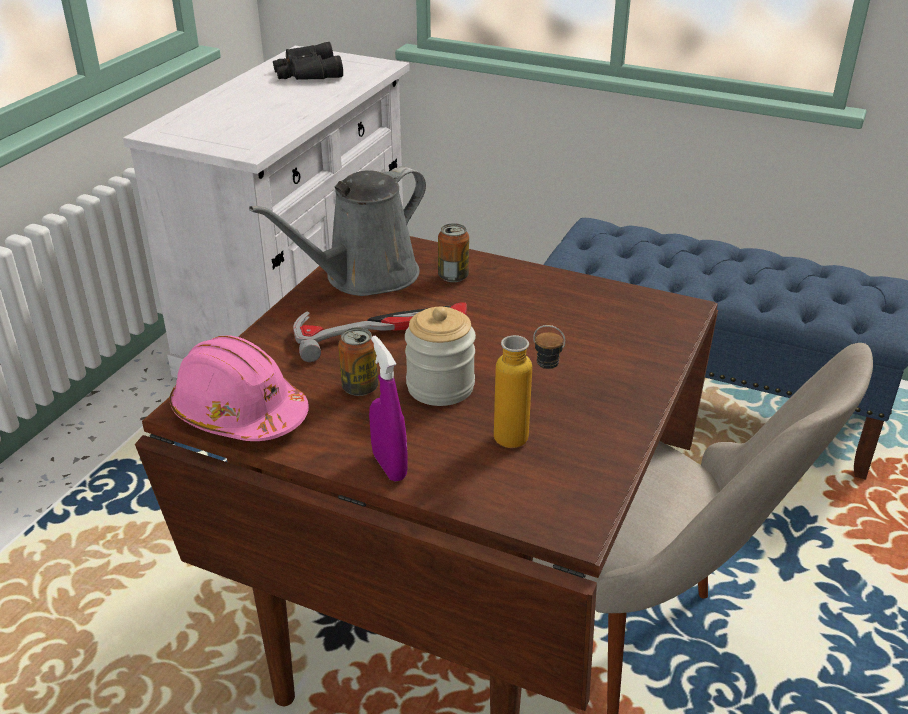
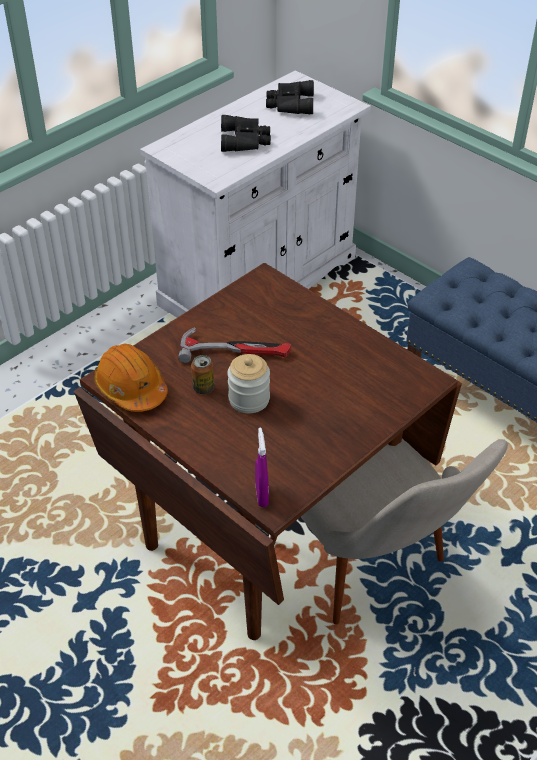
camera: 20 degrees right, 10 degrees up
(239, 413) = (131, 388): pink hard hat -> orange hard hat
(268, 110) = (246, 140): none -> black binoculars
(364, 277) = (244, 306): grey watering can -> none
(389, 466) = (195, 444): purple spray bottle -> purple spray bottle (262, 495)
(453, 276) = (299, 318): can -> none
(525, 441) = (277, 448): bottle -> none

